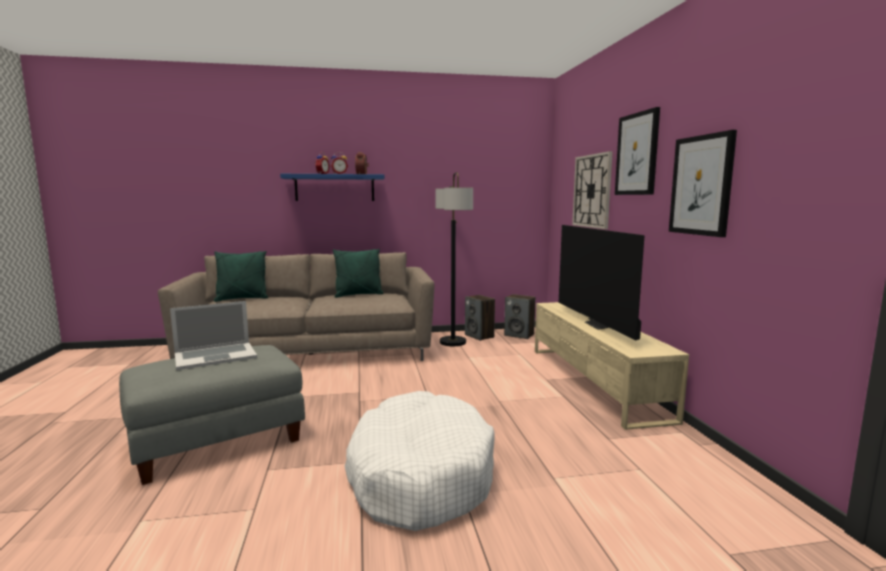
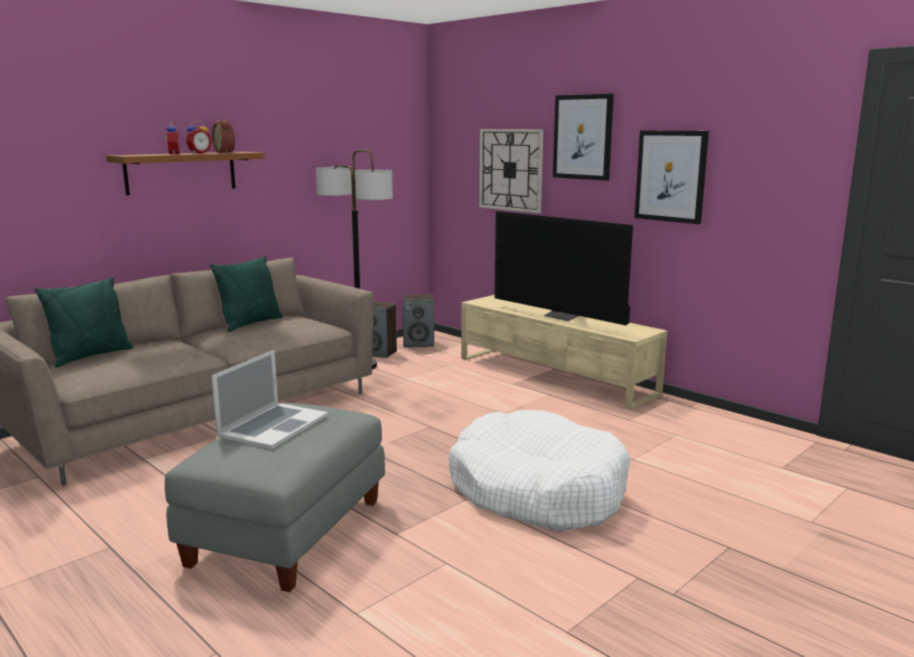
camera: 35 degrees left, 5 degrees up
(335, 188) = (181, 172): blue shelf -> brown shelf

